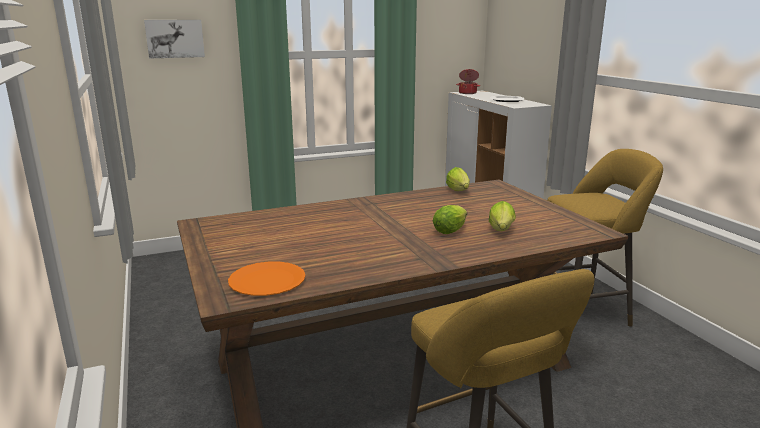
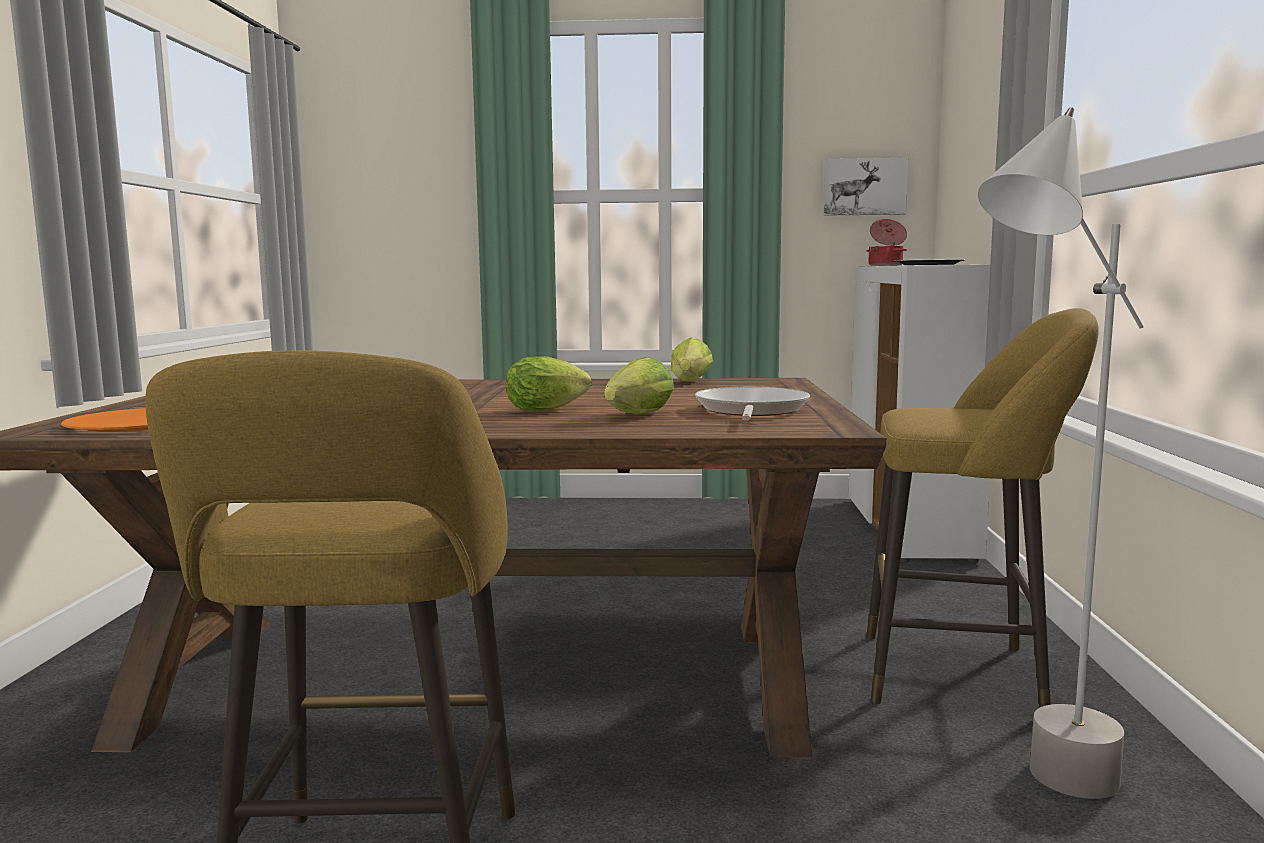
camera: 25 degrees right, 10 degrees down
(175, 38) = (392, 170): picture -> picture (864, 187)
(538, 218) = (750, 410): none -> frying pan
(660, 364) = (1038, 800): none -> grey floor lamp

